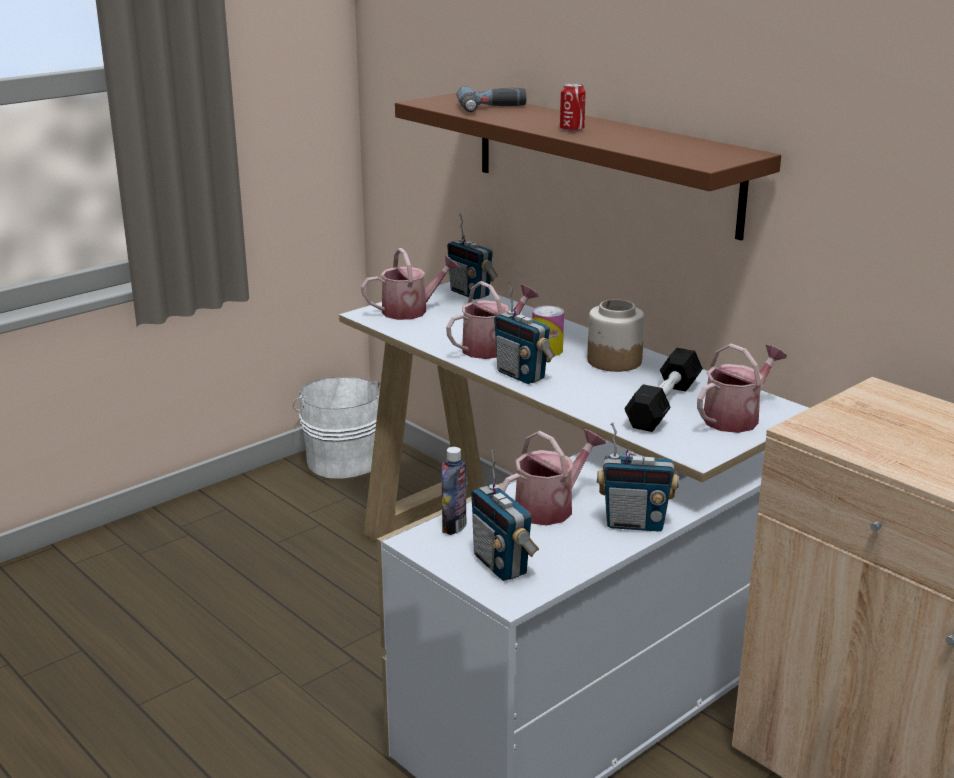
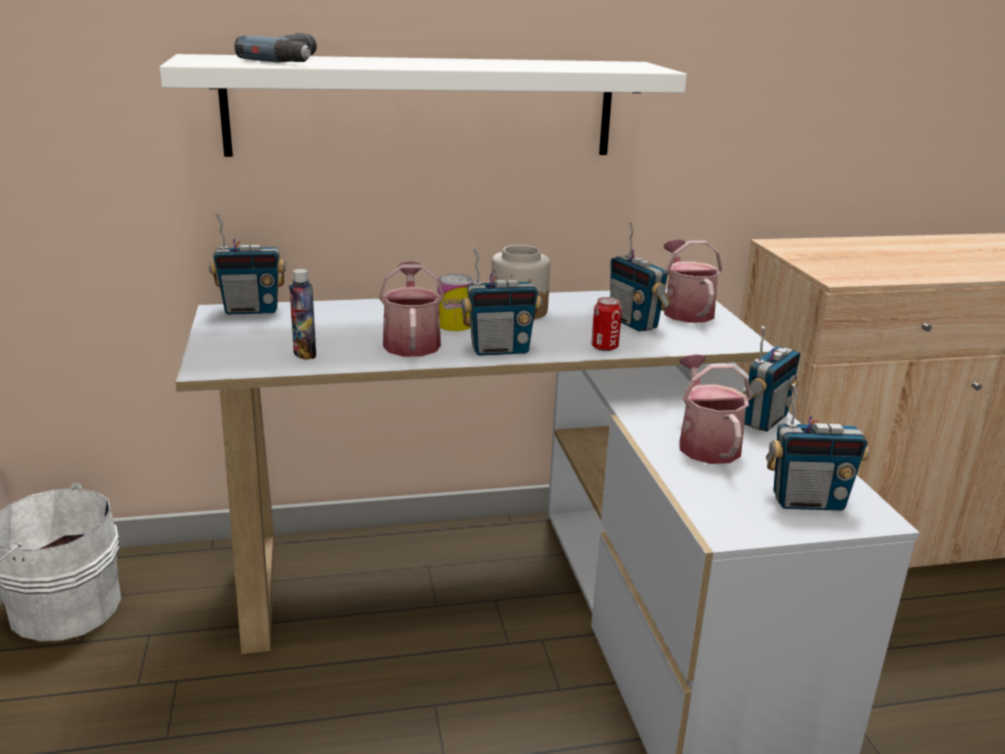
camera: 60 degrees left, 0 degrees up
(411, 311) = (244, 346): watering can -> none
(454, 527) = (711, 501): bottle -> bottle (305, 354)
(571, 130) = (453, 64): can -> can (604, 347)
(602, 161) = (423, 107): brown shelf -> white shelf
(663, 405) = (634, 323): black dumbbell -> radio

